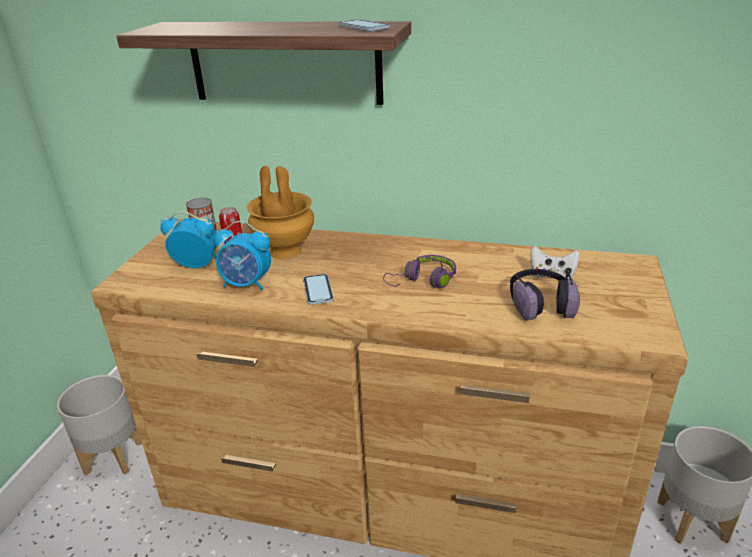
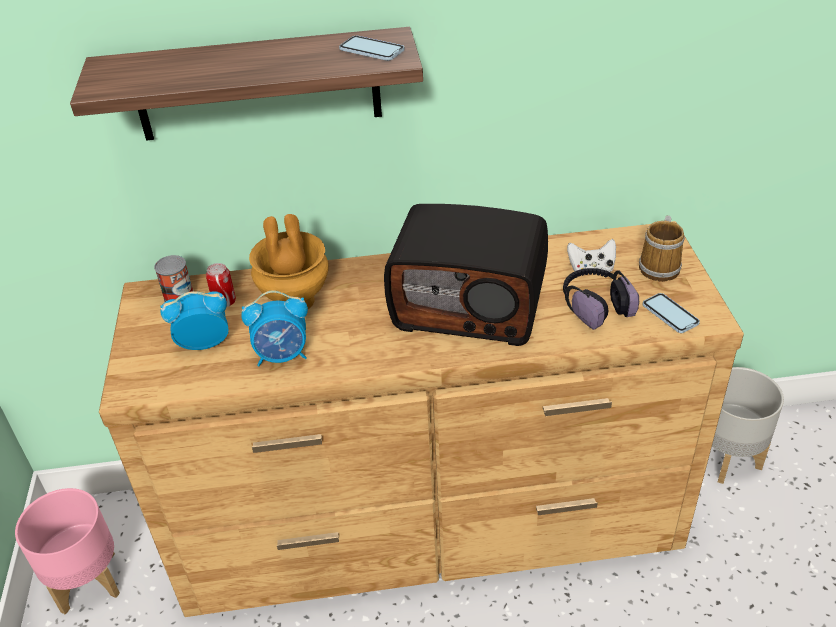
camera: 20 degrees left, 10 degrees up
(114, 456) = (88, 581): grey planter -> pink planter
(318, 290) = (367, 344): phone -> phone (670, 314)
(424, 281) = (470, 305): purple headphones -> radio
(623, 286) = (661, 267): none -> mug

